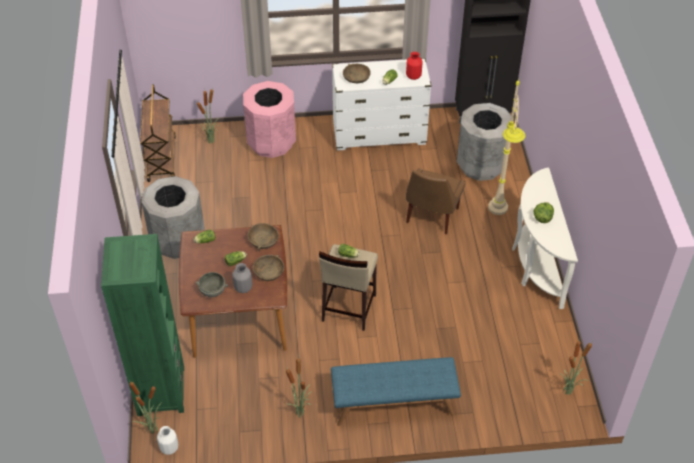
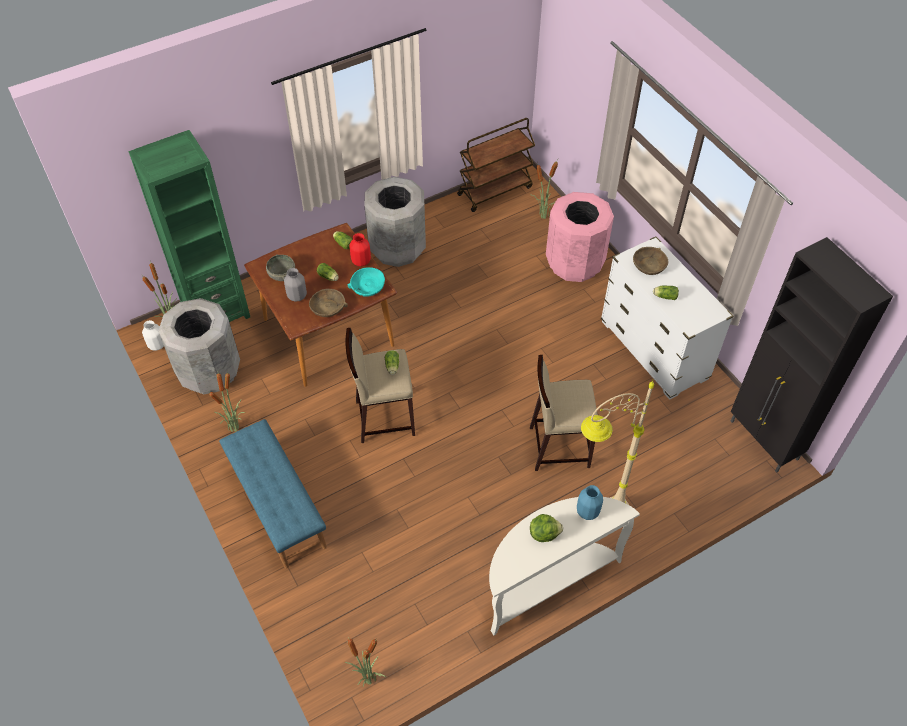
camera: 65 degrees right, 5 degrees up
(263, 240) = (367, 286): brown bowl -> turquoise bowl
(413, 76) = (691, 316): red vase -> red vase (361, 261)
(431, 217) = (558, 446): brown chair -> beige stool
(481, 165) = (675, 468): grey trash can -> grey trash can (209, 372)
(535, 191) = (587, 511): none -> blue vase

